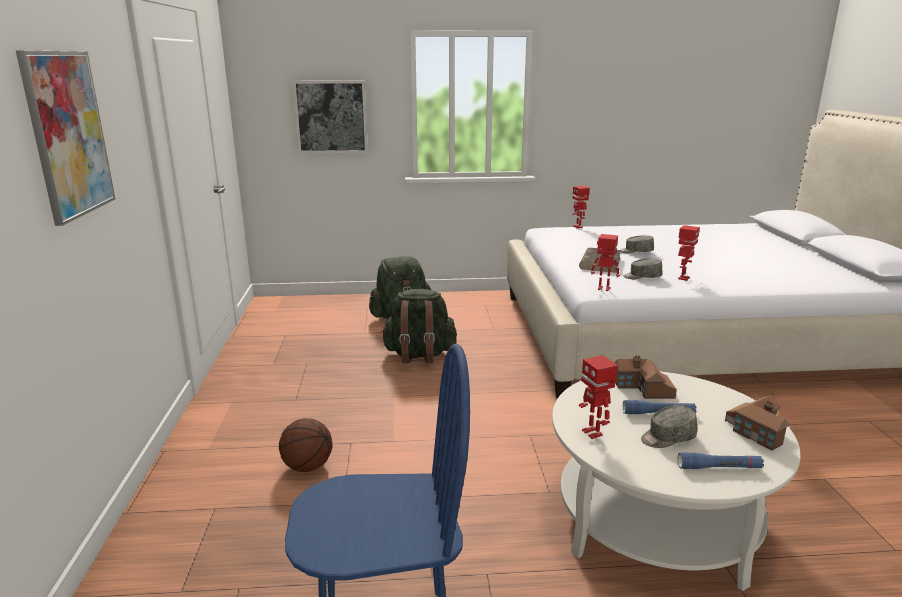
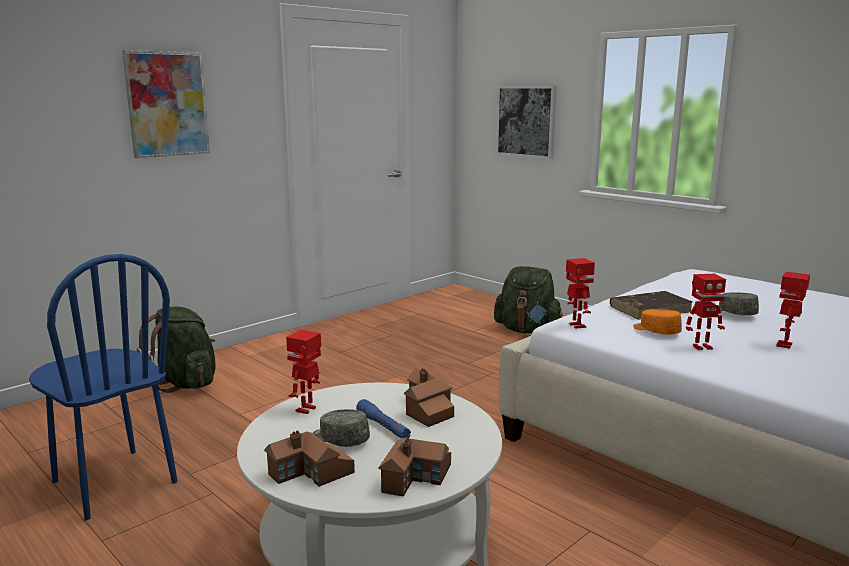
camera: 50 degrees right, 5 degrees down
(307, 466) = (265, 388): basketball -> none
(419, 355) = (476, 360): green backpack -> green backpack (185, 383)
(578, 227) = (743, 278): toy robot -> toy robot (785, 345)
(642, 277) = (655, 331): grey cap -> orange cap
(719, 468) = (311, 473): blue flashlight -> toy house

